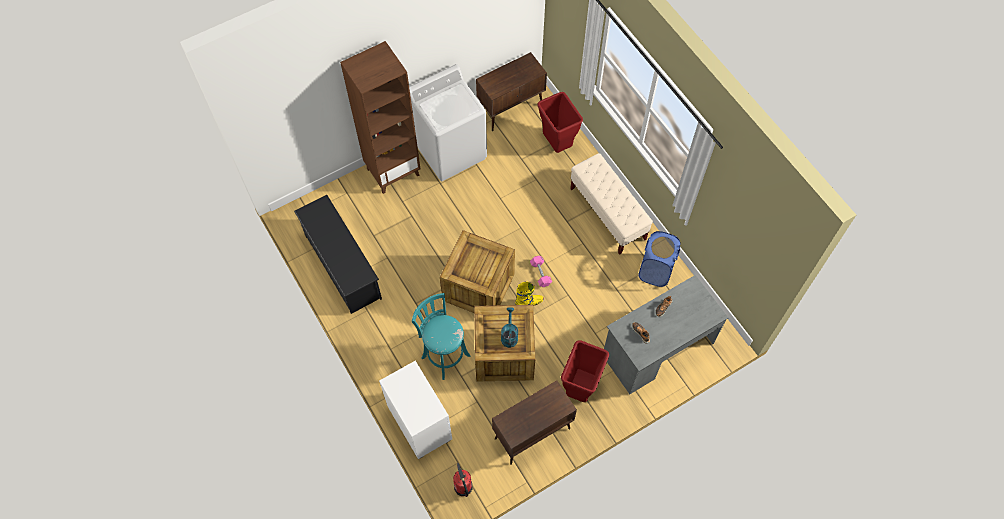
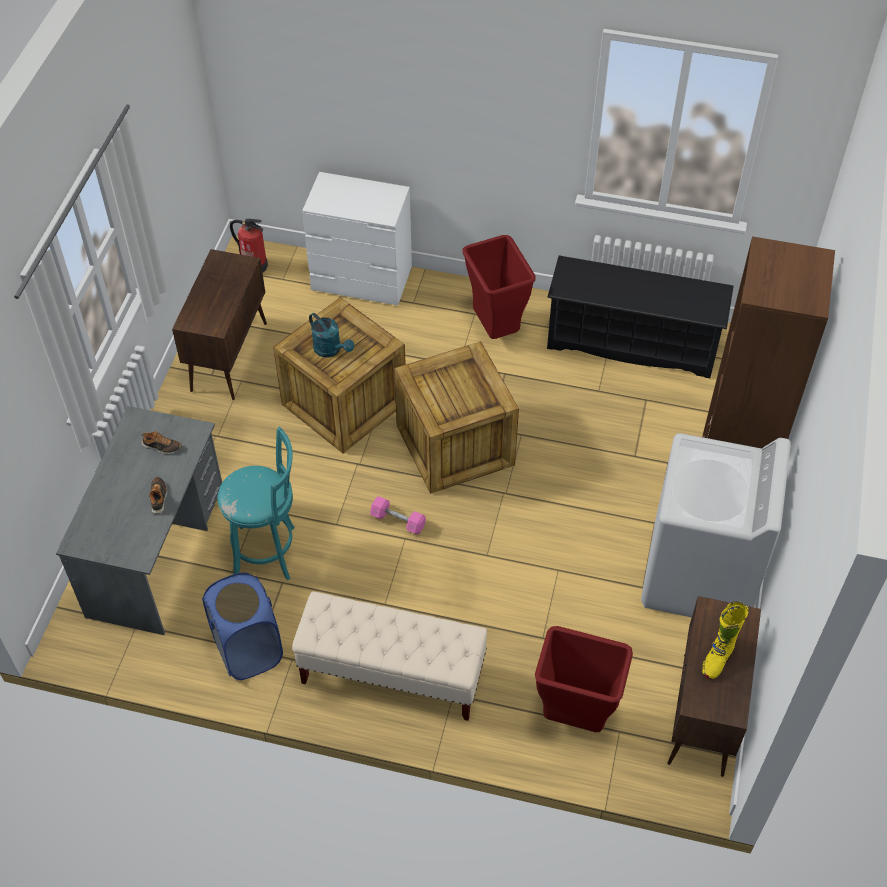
camera: 135 degrees right, 10 degrees down
(444, 355) = (410, 351): turquoise stool -> turquoise stool (269, 552)
(529, 302) = (375, 477): yellow boot -> yellow boot (717, 658)
(580, 389) = (216, 437): red trash can -> red trash can (494, 329)

